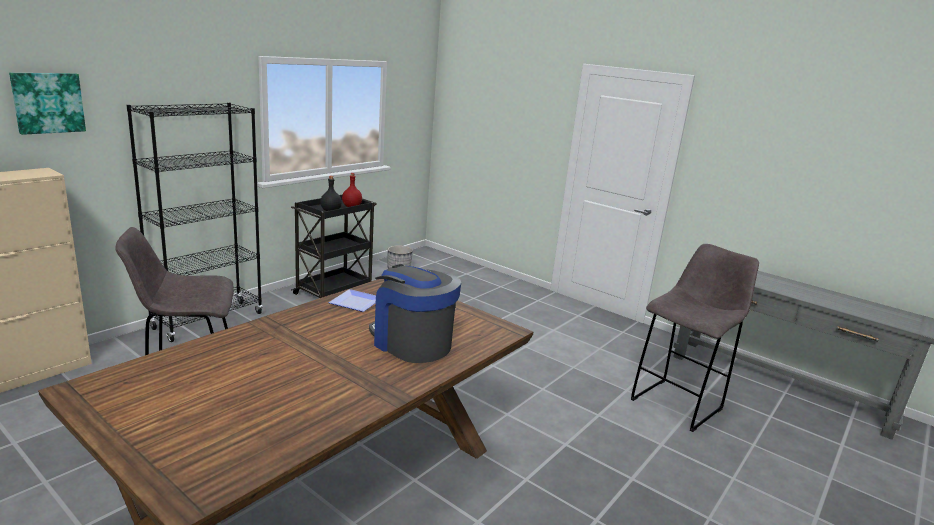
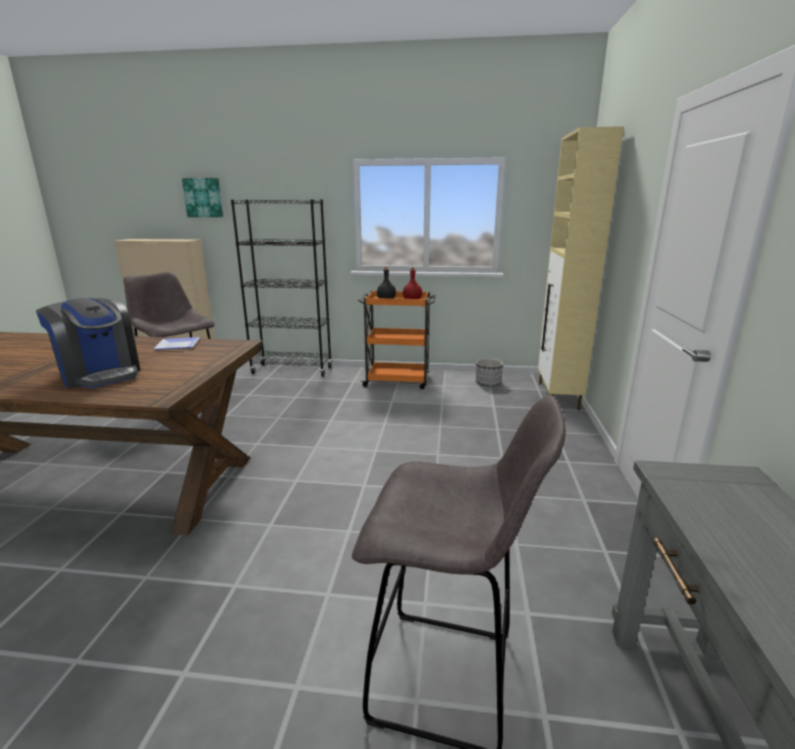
camera: 60 degrees right, 0 degrees up
(334, 291) = (398, 381): black cart -> orange cart
(411, 343) = (100, 374): coffee machine -> coffee machine turned 120 degrees clockwise
(455, 263) = (558, 396): none -> beige cabinet

